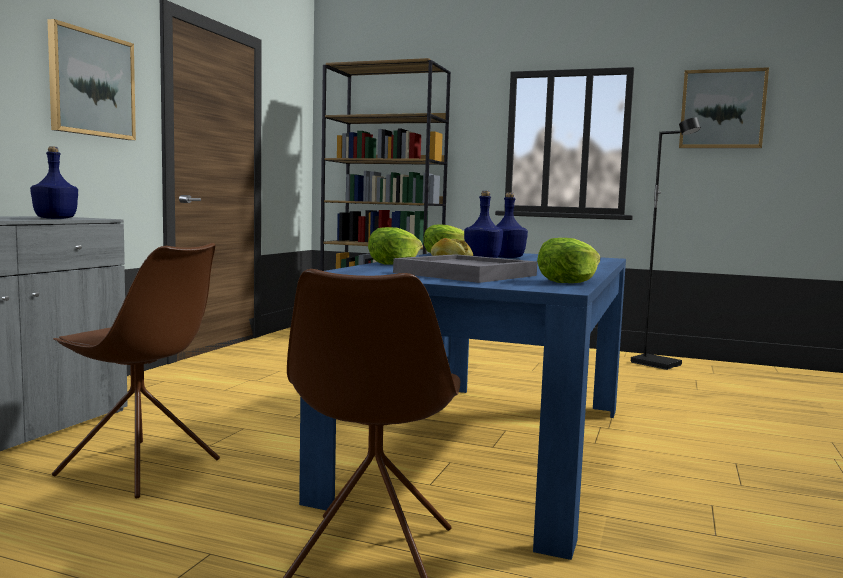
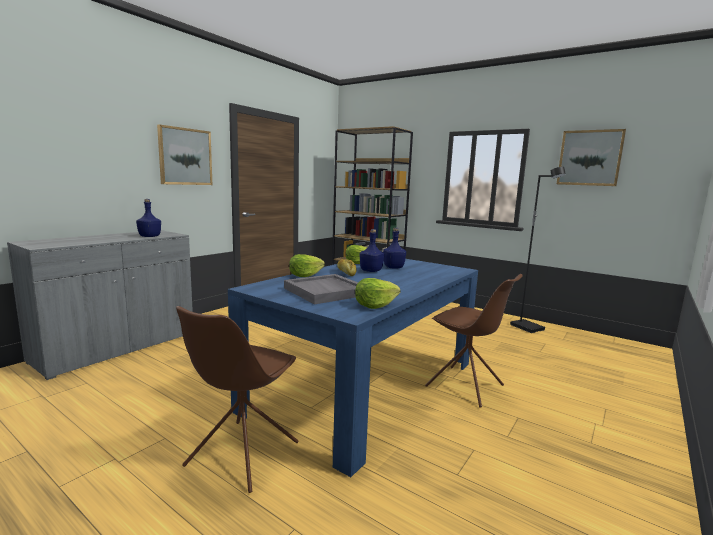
camera: 15 degrees right, 5 degrees up
(141, 468) = (172, 375): brown chair -> brown chair (466, 386)

